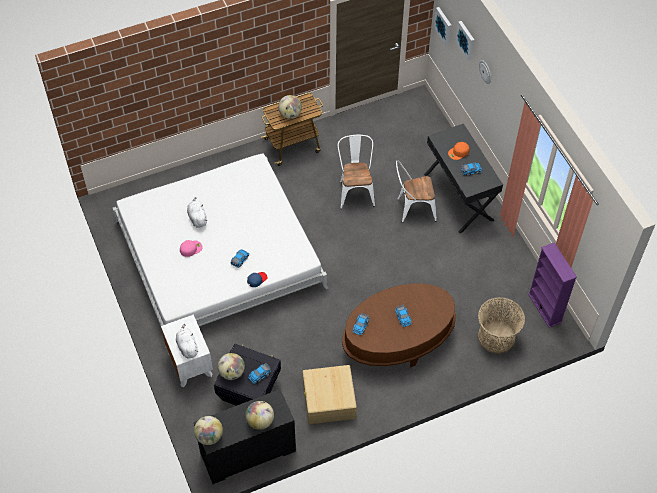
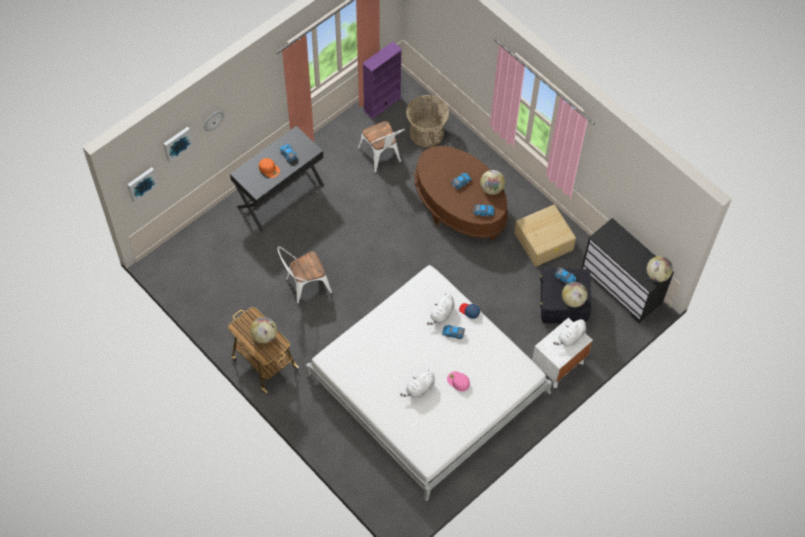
camera: 110 degrees left, 5 degrees up
(260, 421) = (625, 242): globe -> globe (491, 188)
(263, 257) = (441, 314): none -> white plush toy
(412, 209) = (309, 231): white chair -> white chair (382, 157)

